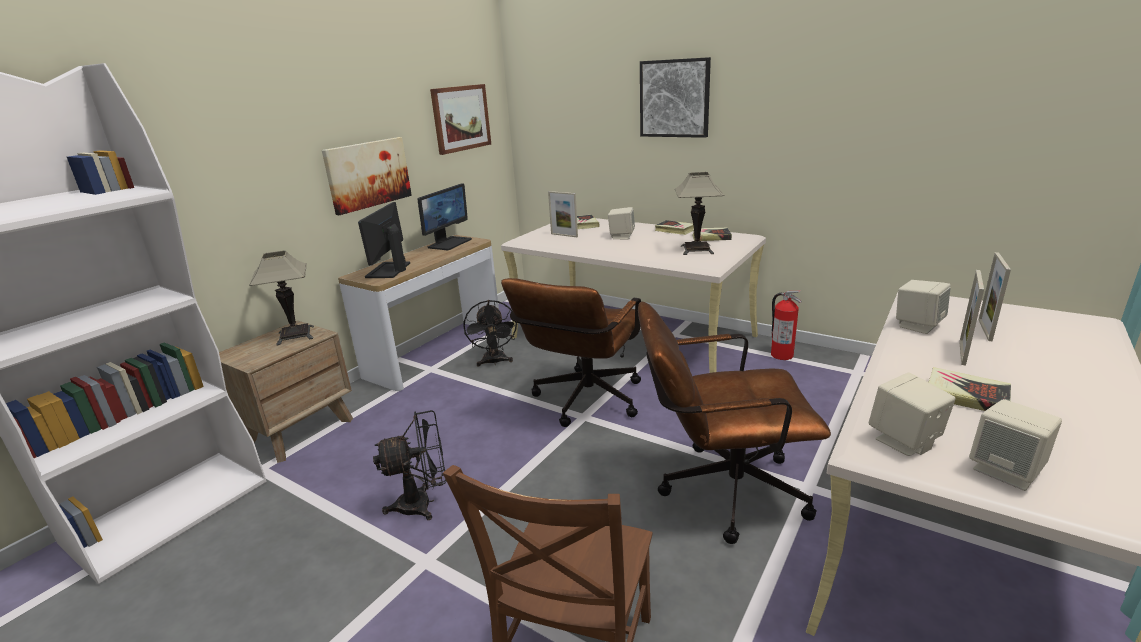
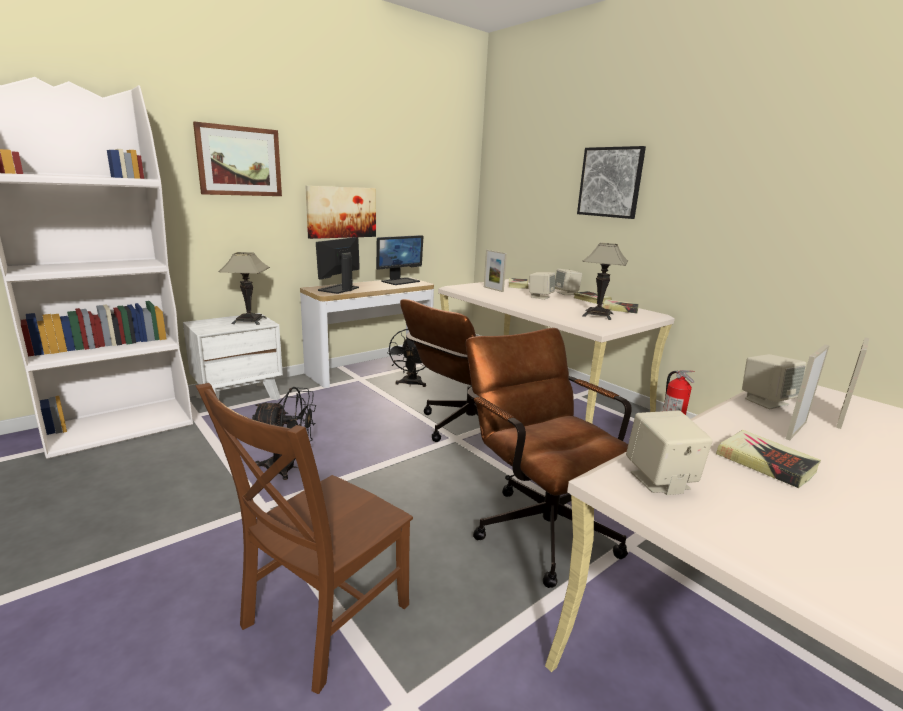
camera: 15 degrees right, 5 degrees down
(300, 430) = (239, 397): brown nightstand -> white nightstand
(461, 118) = (433, 184): picture -> picture (239, 161)
(720, 491) = (538, 524): brown office chair -> brown office chair turned 45 degrees clockwise
(1006, 471) = (752, 531): beige speaker -> beige speaker (566, 293)

